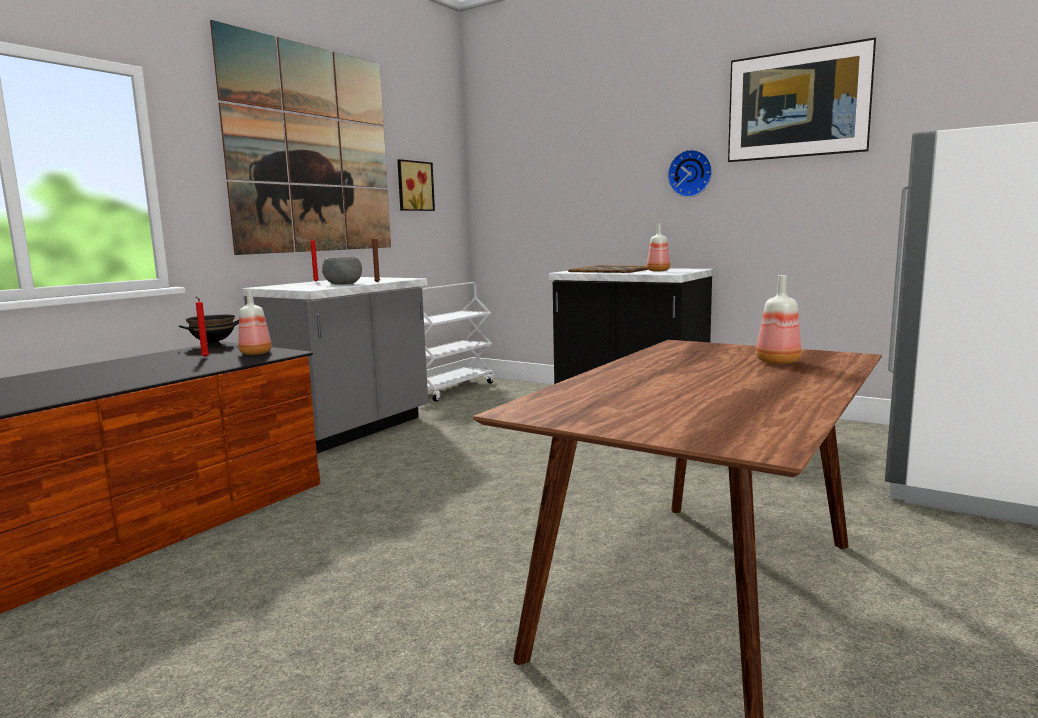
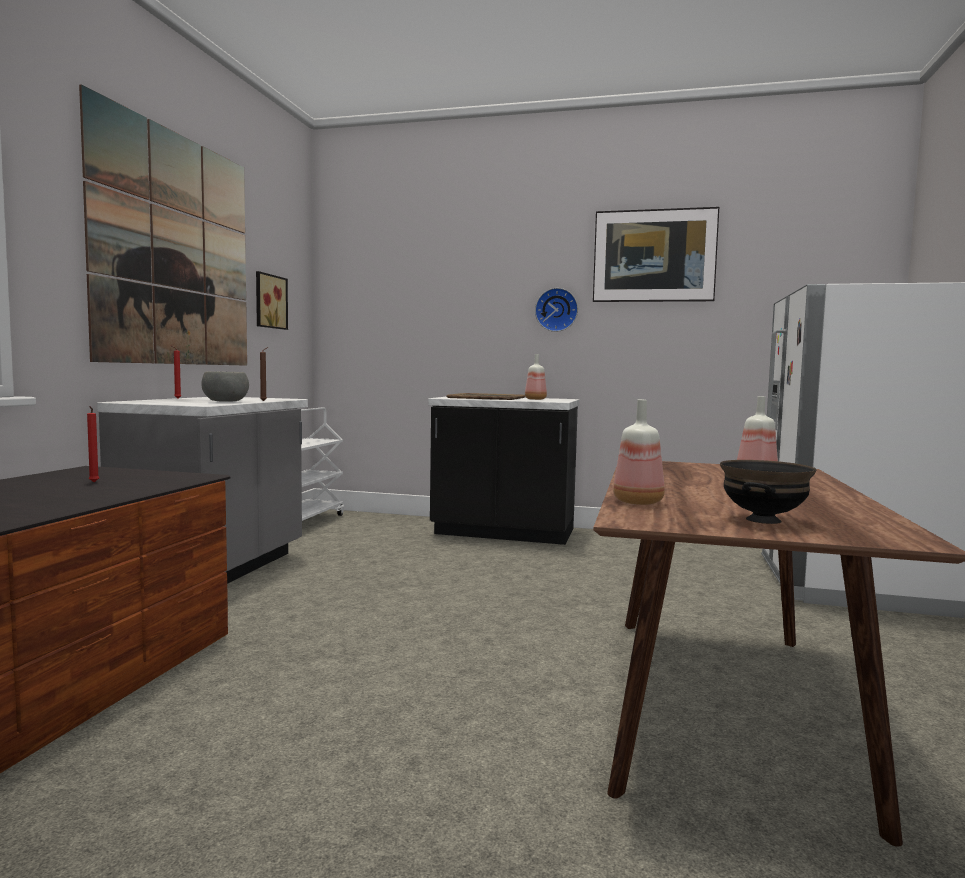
camera: 20 degrees left, 5 degrees down
(213, 345) = (79, 469): black bowl -> black bowl (764, 520)
(257, 353) = (159, 477): bottle -> bottle (638, 502)

